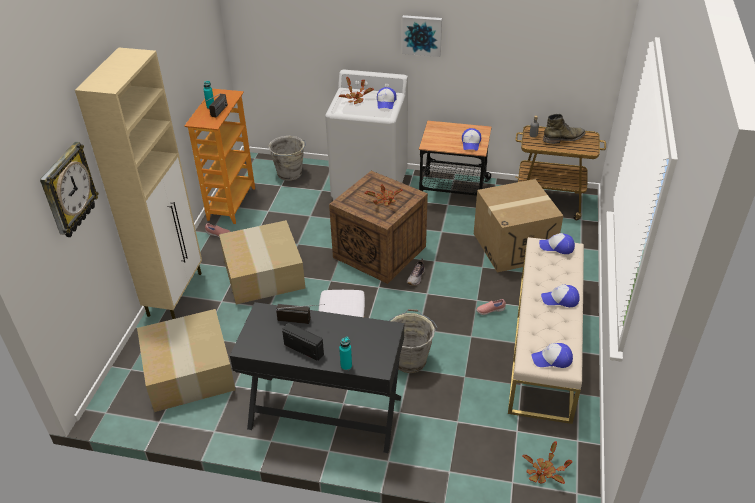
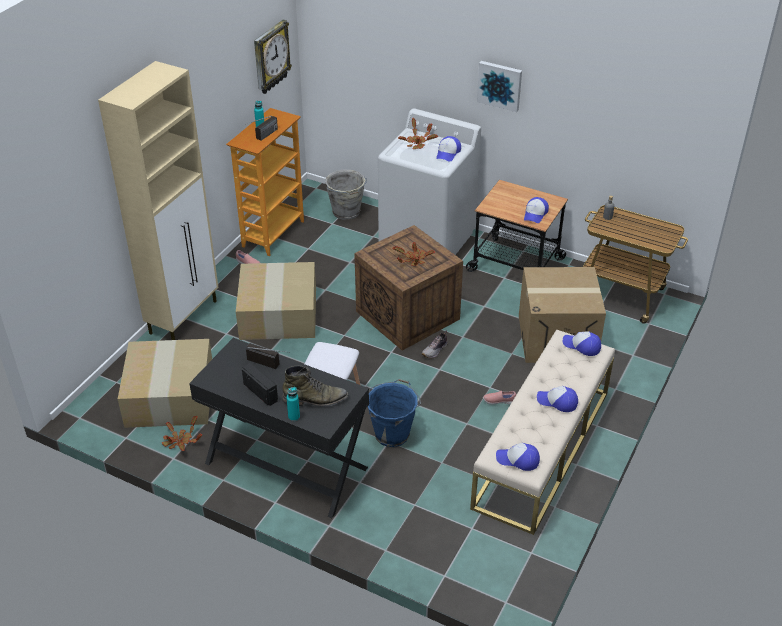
camera: 15 degrees right, 0 degrees up
(68, 191) = (76, 195): wall clock -> wall clock (270, 57)
(410, 359) = (392, 433): grey bucket -> blue bucket
(544, 472) = (481, 574): potted plant -> potted plant (180, 441)
(564, 138) = (640, 227): green boot -> green boot (315, 399)

